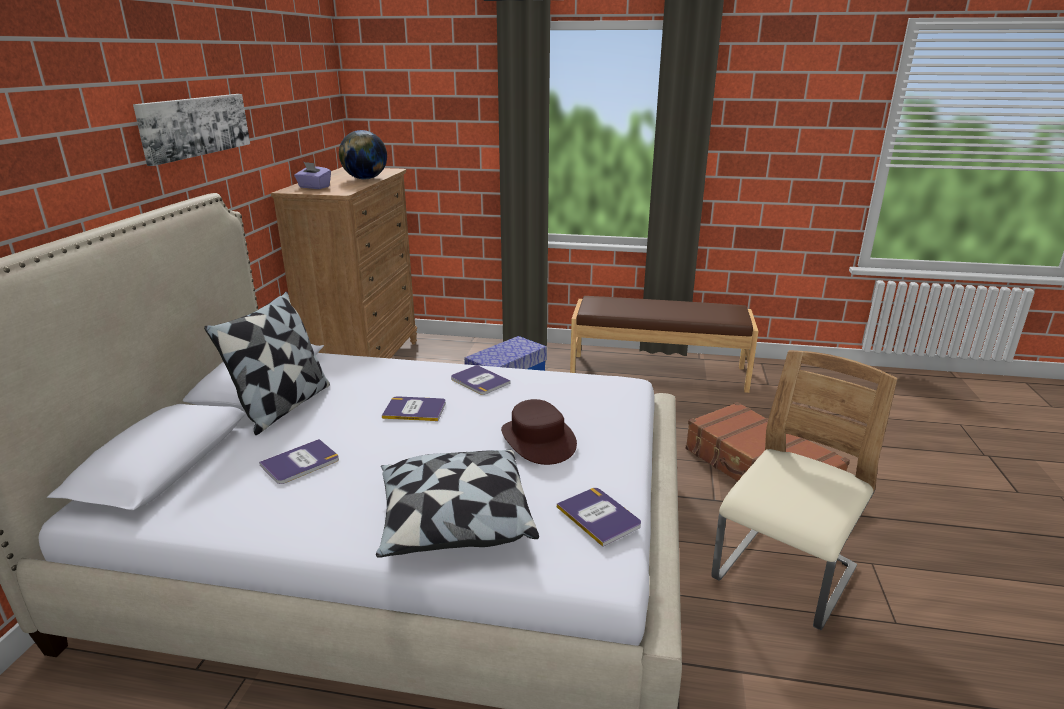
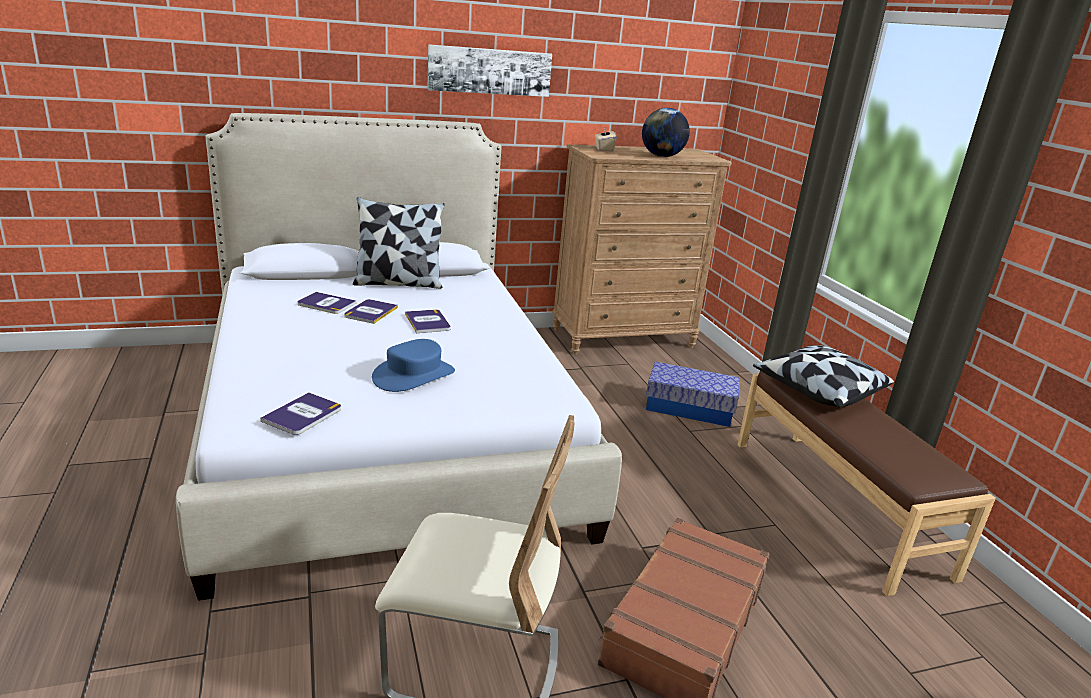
camera: 60 degrees right, 0 degrees up
(314, 187) = (603, 149): purple tissue box -> beige tissue box
(454, 522) = (275, 364): pillow -> pillow (817, 391)
(479, 381) = (501, 336): book -> book (370, 312)
(537, 440) = (413, 375): brown hat -> blue hat

